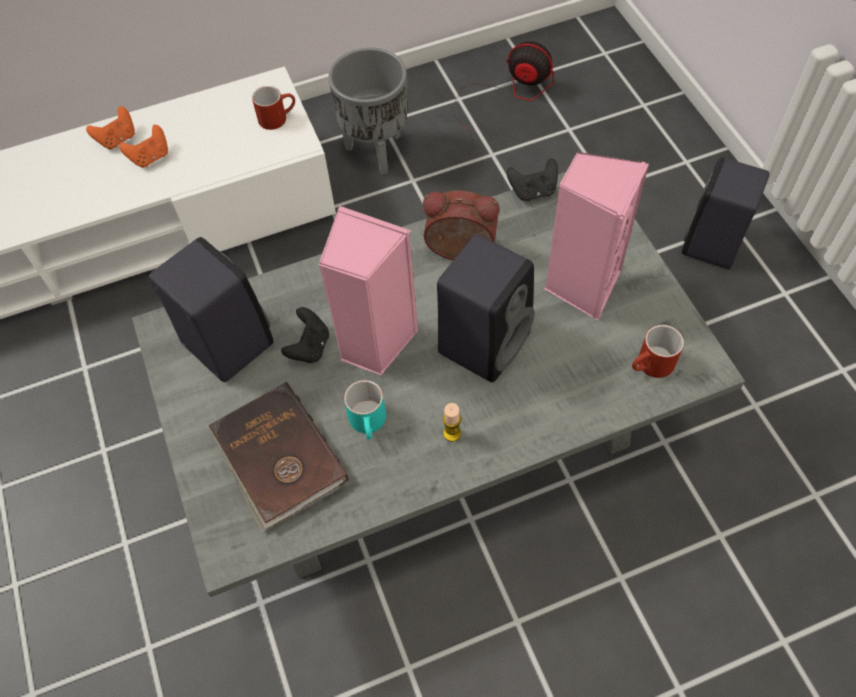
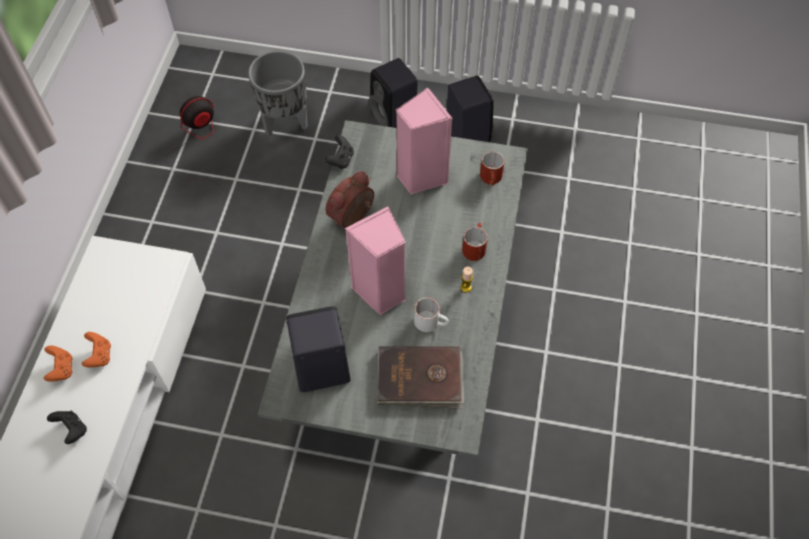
camera: 60 degrees left, 0 degrees up
(277, 117) = (136, 263): red mug -> red mug (474, 246)
(309, 347) = (358, 326): black game controller -> black game controller (72, 430)
(369, 423) = (431, 322): turquoise mug -> white mug
(376, 152) = (173, 239): grey planter -> grey planter (285, 123)
(485, 340) = (420, 240): black speaker -> black speaker (466, 133)

